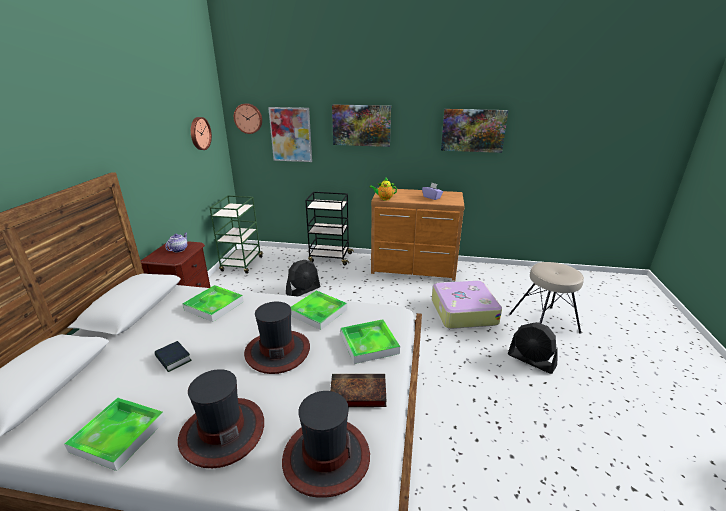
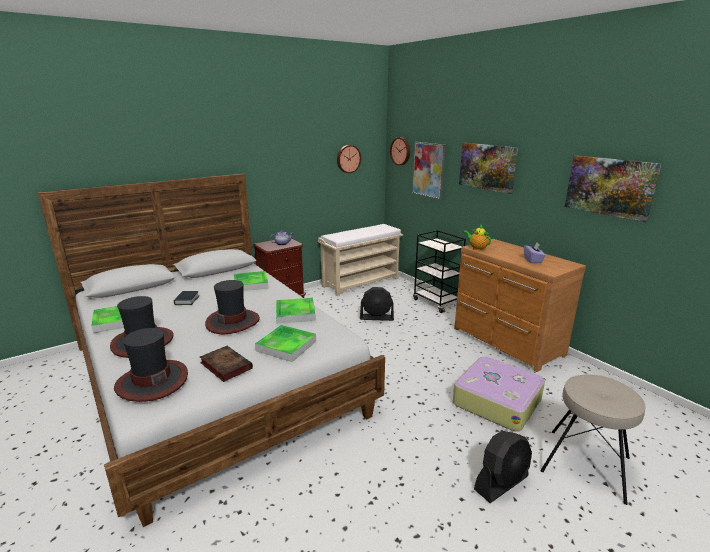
camera: 45 degrees right, 5 degrees down
(242, 264) = (361, 282): green cart -> beige bench
(531, 360) = (501, 483): black fan -> black fan turned 120 degrees counterclockwise

